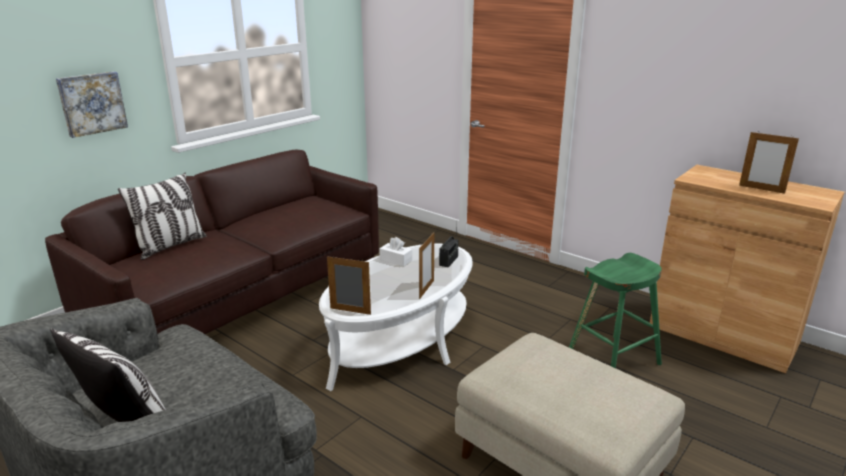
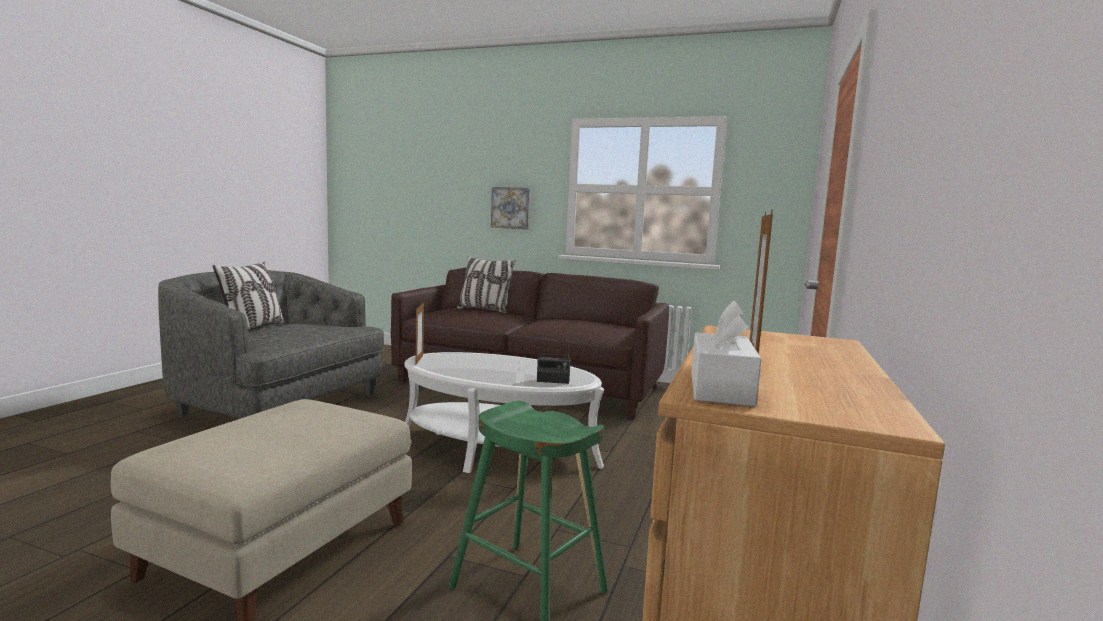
camera: 70 degrees right, 15 degrees down
(396, 260) = (535, 364): white tissue box -> white tissue box (720, 388)
(426, 289) = (476, 377): picture frame -> none

